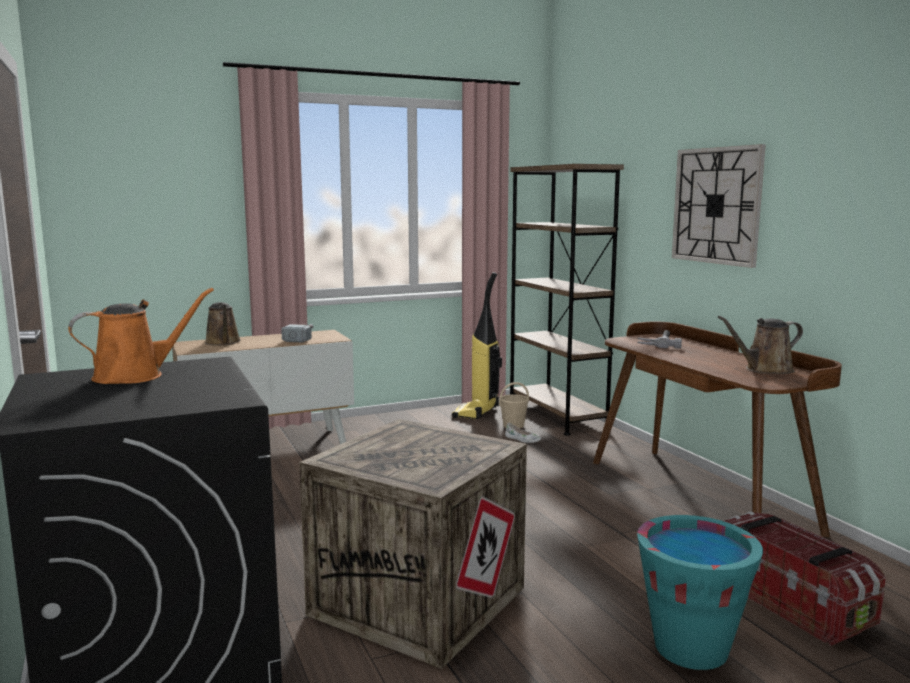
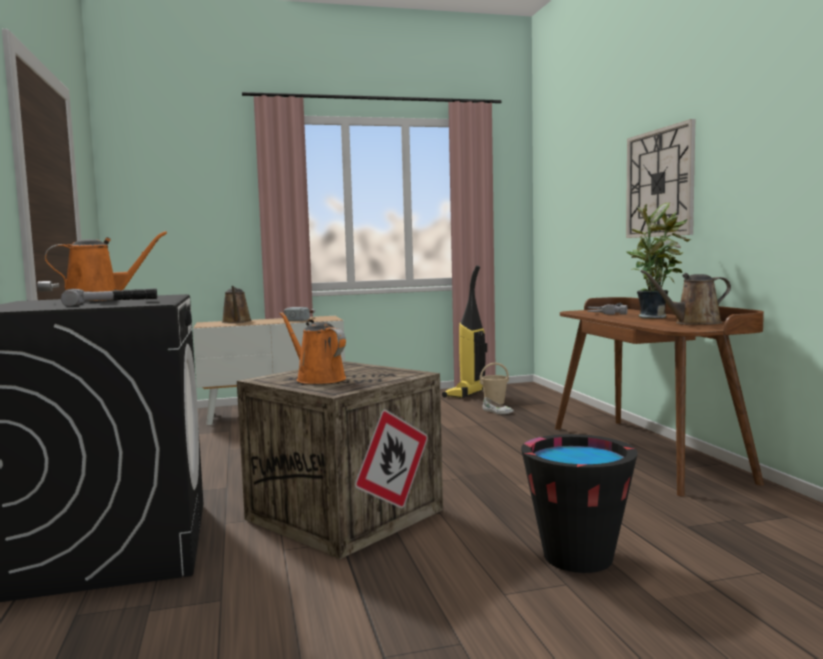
camera: 10 degrees right, 5 degrees down
(174, 393) = (113, 302): none -> hammer
(395, 458) = (317, 379): none -> orange watering can
(556, 415) = (538, 397): brown bookcase -> none
(690, 648) = (578, 557): turquoise bucket -> black bucket
(715, 355) = (654, 317): none -> potted plant
(791, 602) = (697, 530): storage box -> none

